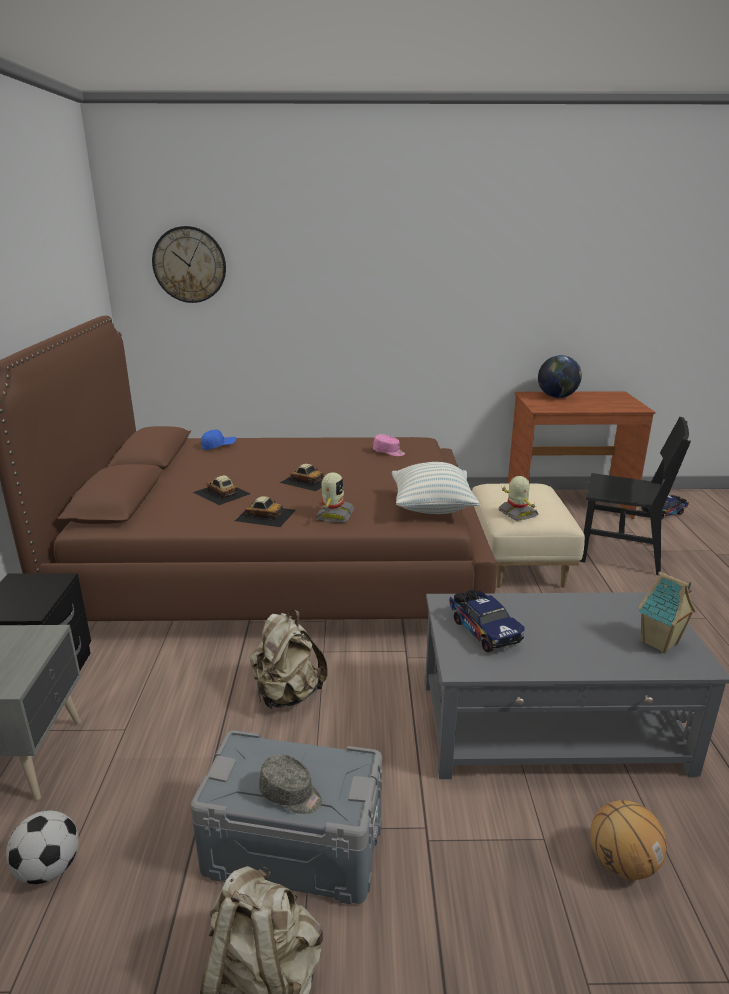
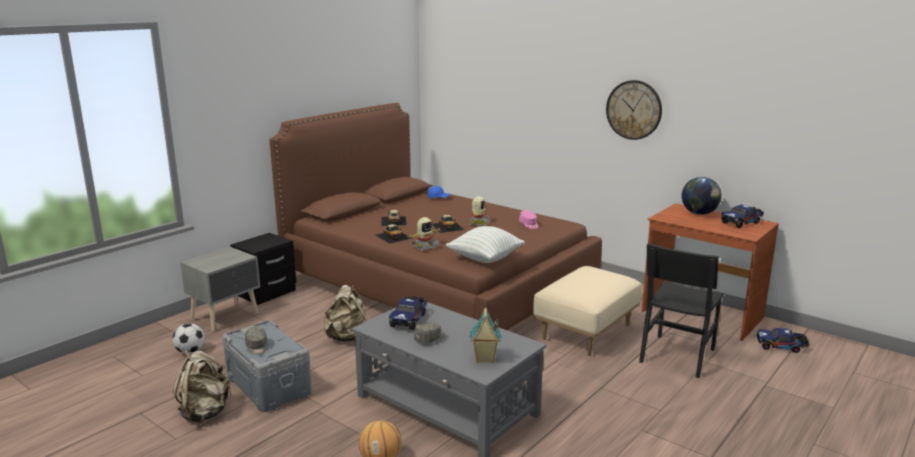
camera: 40 degrees right, 5 degrees down
(189, 265) = (462, 74): wall clock -> wall clock (634, 110)
(517, 514) = (565, 286): toy robot -> toy robot (478, 222)
(558, 646) = (430, 338): none -> grey cap
(606, 398) = (742, 223): none -> toy truck
(620, 553) = (677, 355): black chair -> black chair turned 60 degrees clockwise

